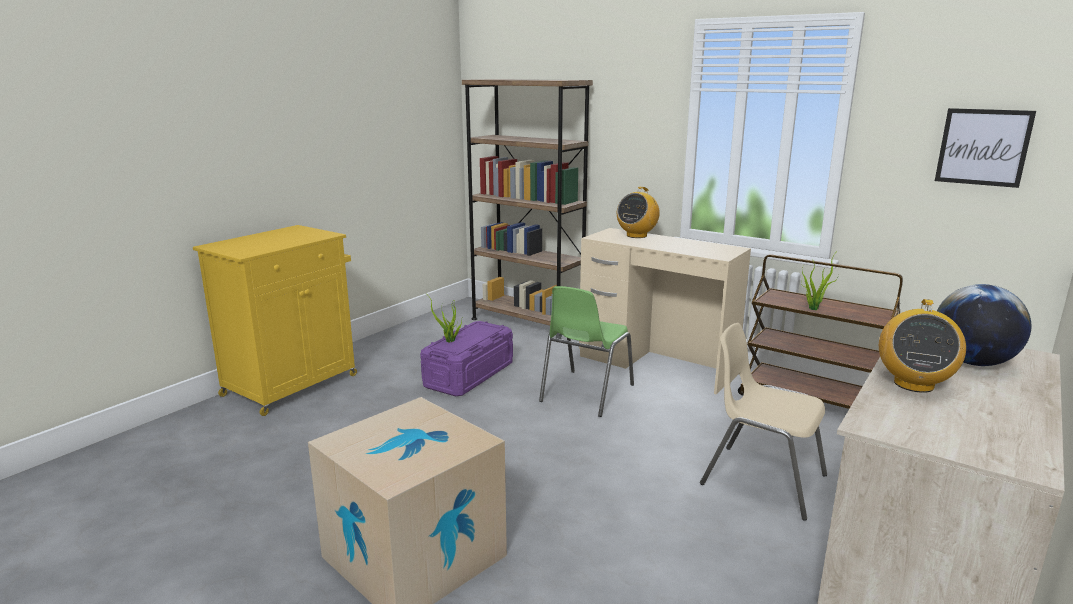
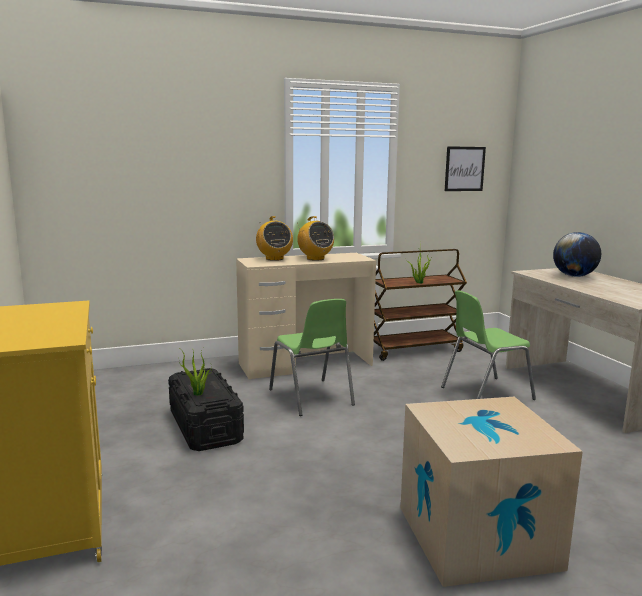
camera: 55 degrees left, 5 degrees down
(469, 375) = (205, 426): purple storage box -> black storage box
(527, 323) = (150, 375): brown bookcase -> none
(761, 479) = (485, 393): beige chair -> green chair
(913, 384) = (593, 288): radio -> radio (315, 258)

